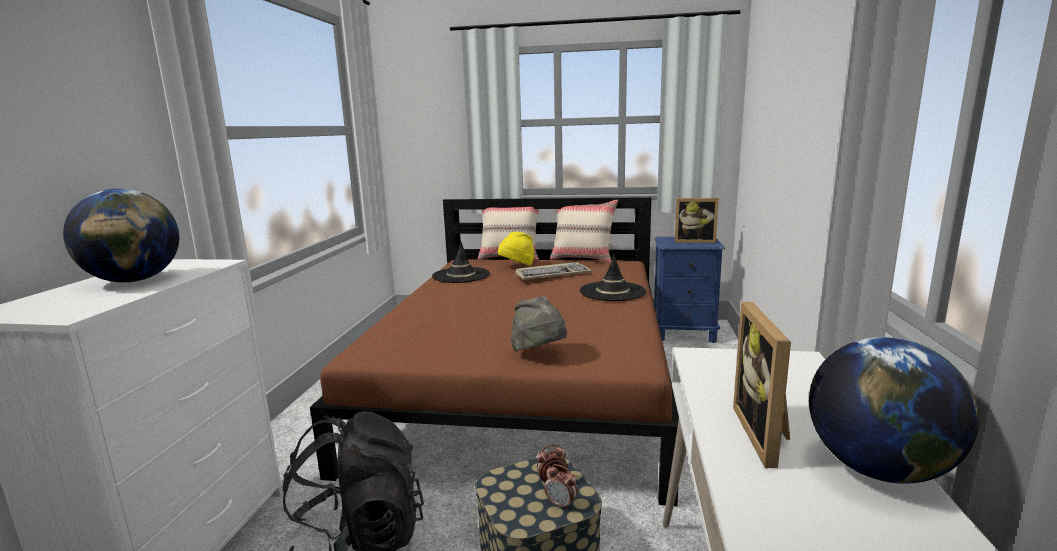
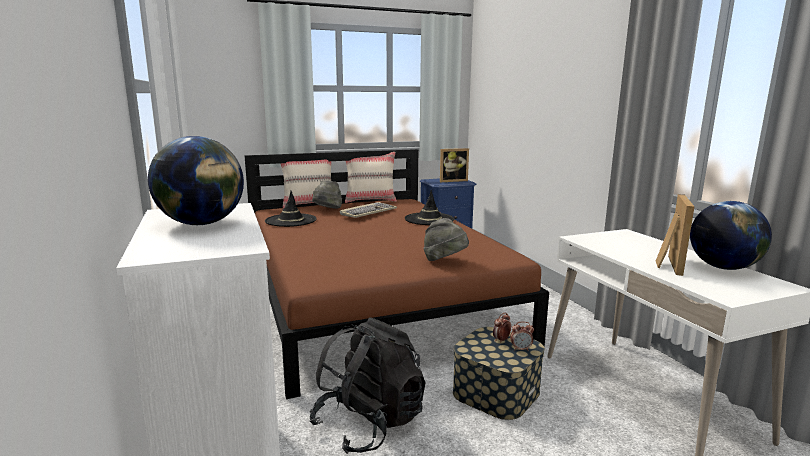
camera: 30 degrees left, 0 degrees up
(517, 267) = (327, 210): yellow hat -> grey hat
(766, 435) = (667, 264): picture frame -> picture frame turned 135 degrees counterclockwise

